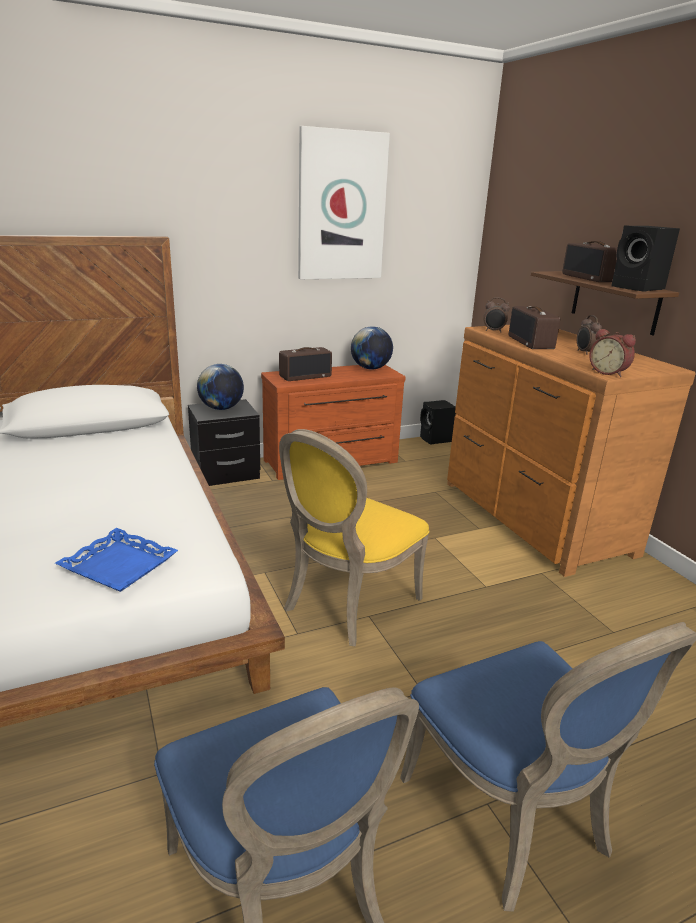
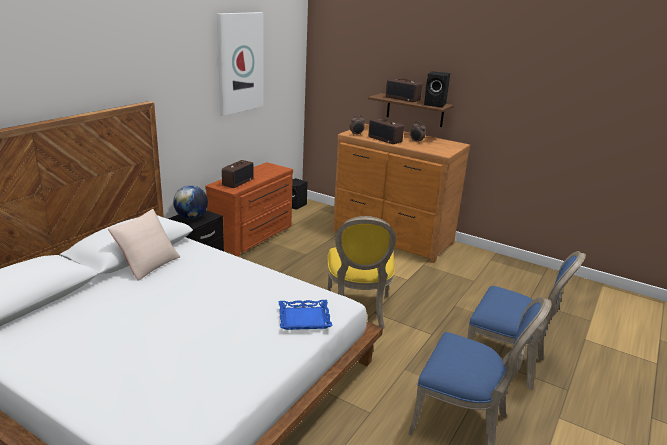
camera: 35 degrees left, 0 degrees up
(78, 441) = (147, 264): none -> beige pillow
(370, 368) = (266, 167): globe -> none
(608, 372) = (443, 152): alarm clock -> none

